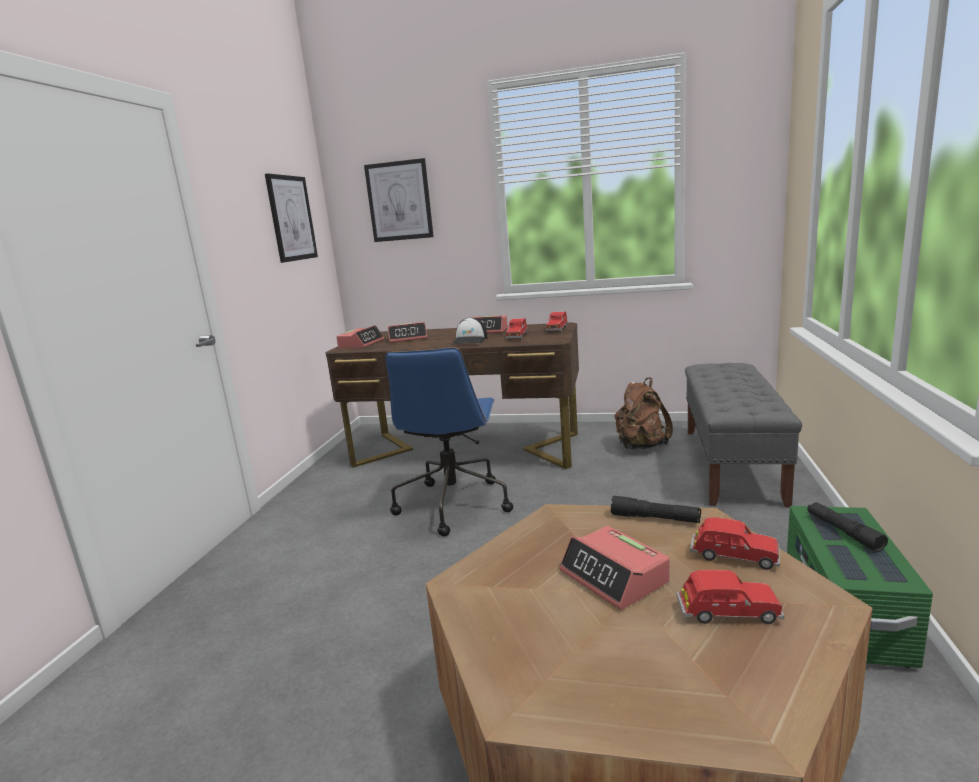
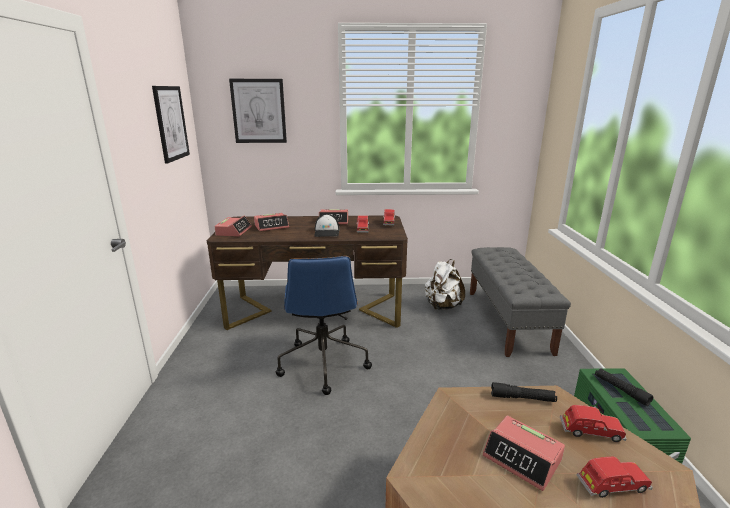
camera: 15 degrees left, 5 degrees up
(641, 447) = (442, 306): brown backpack -> white backpack

